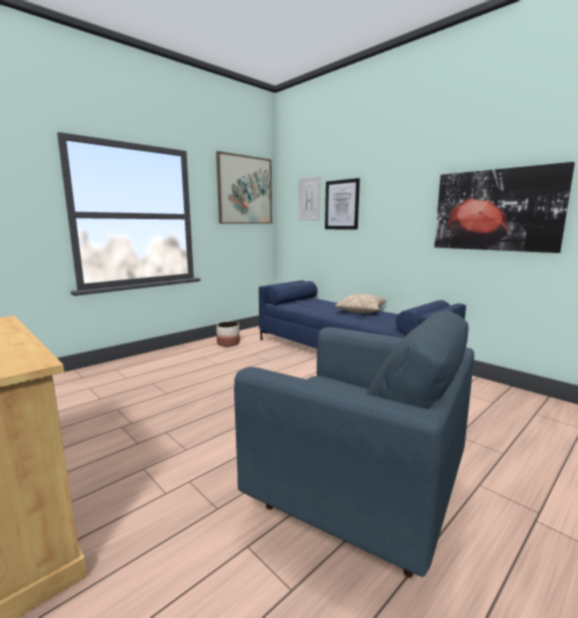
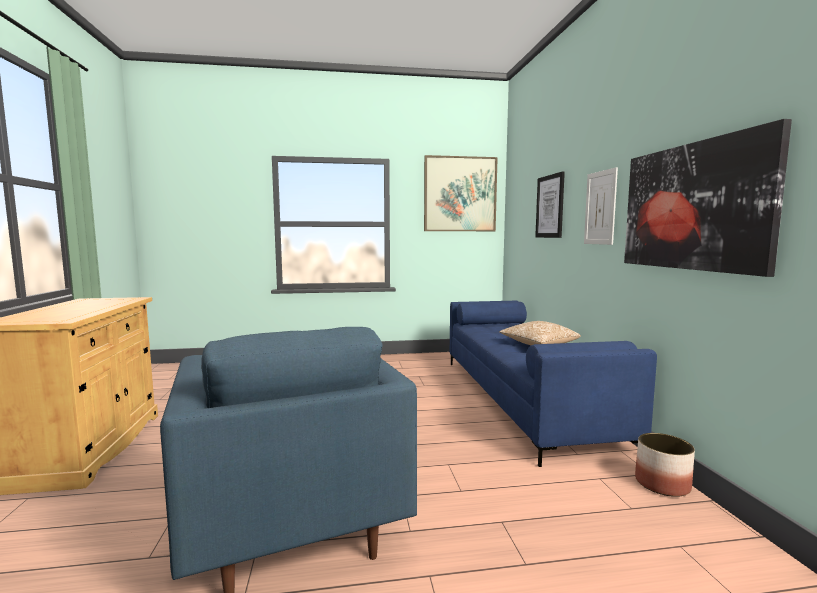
camera: 35 degrees right, 5 degrees down
(228, 343) = (413, 362): planter -> planter (662, 484)
(309, 199) = (526, 200): picture -> picture (600, 208)

